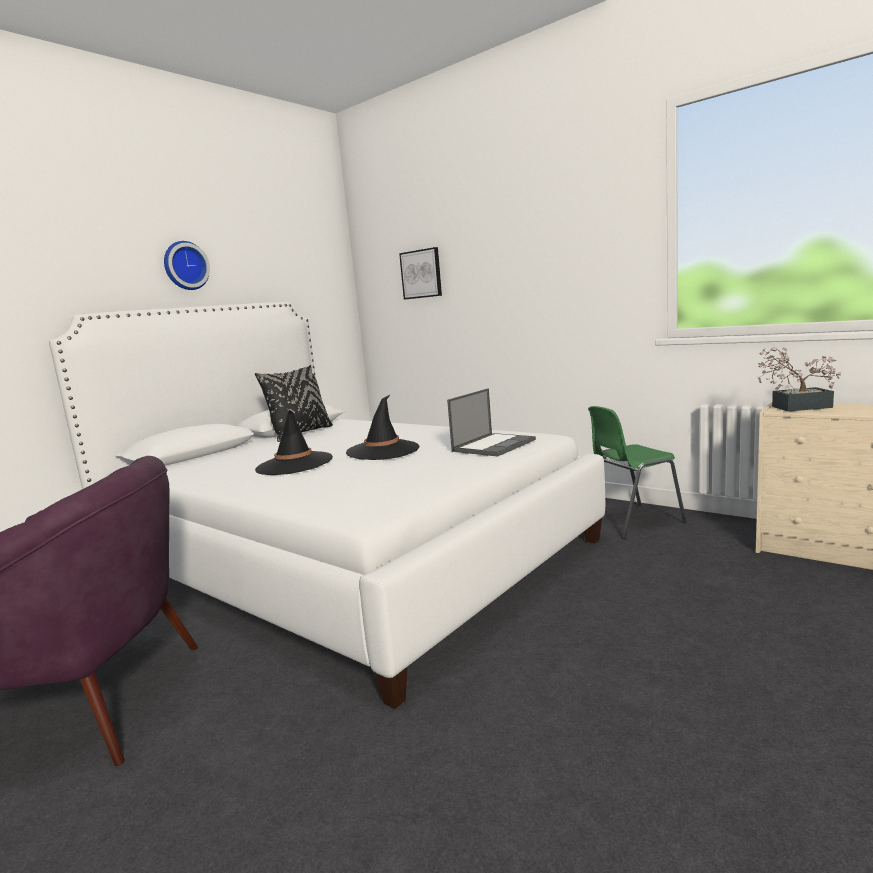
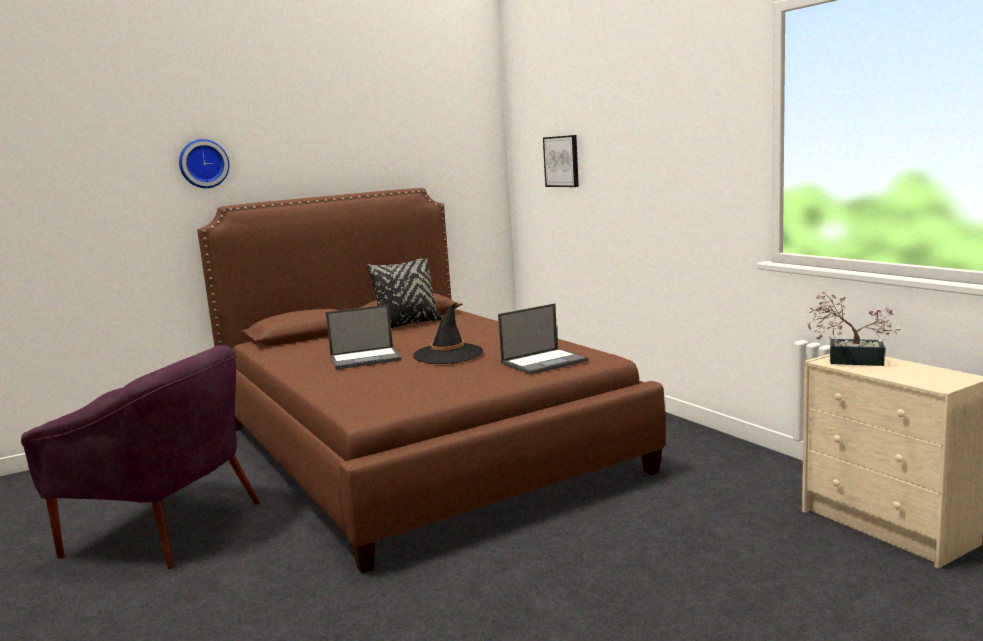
camera: 20 degrees right, 0 degrees up
(185, 266) = (322, 156): wall clock -> wall clock (203, 164)
(294, 464) = (366, 358): black hat -> laptop
(343, 554) = (418, 447): white bed -> brown bed
(631, 521) = (713, 459): green chair -> none

